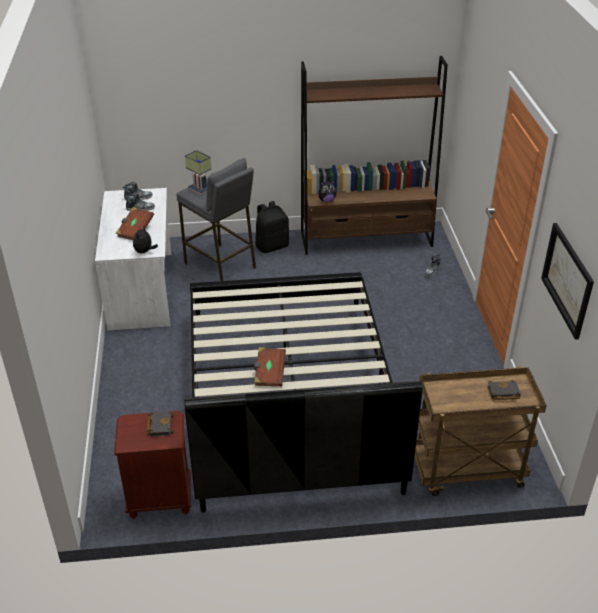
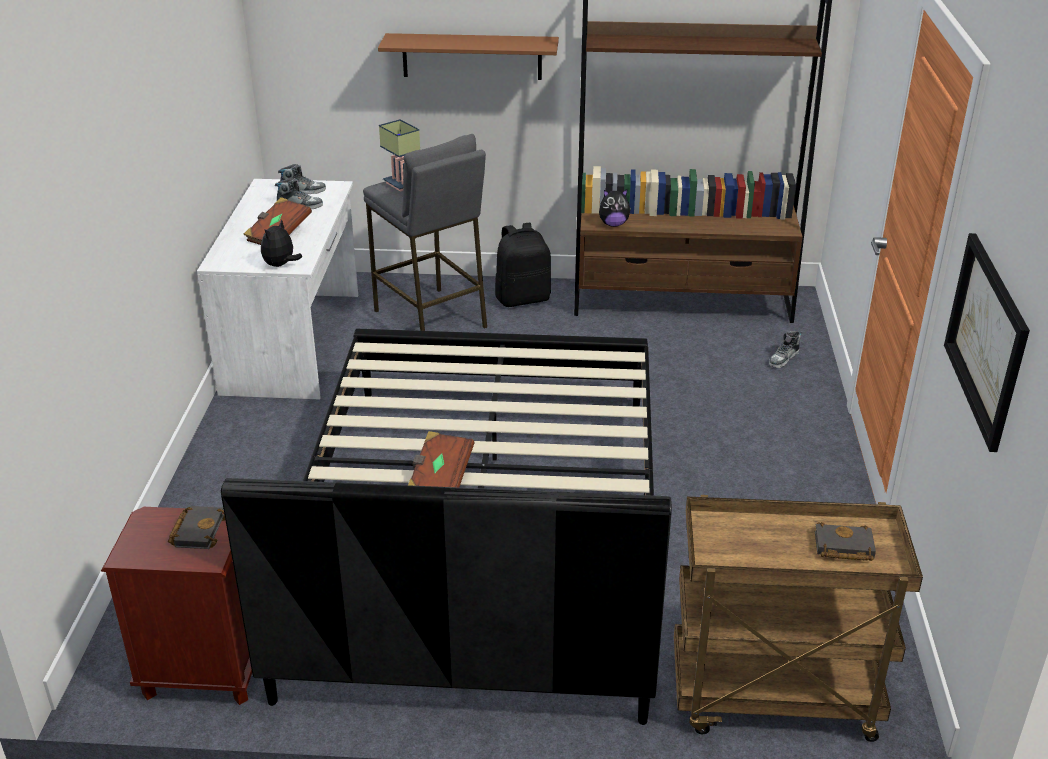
camera: 10 degrees right, 5 degrees down
(233, 106) = (472, 56): none -> brown shelf

